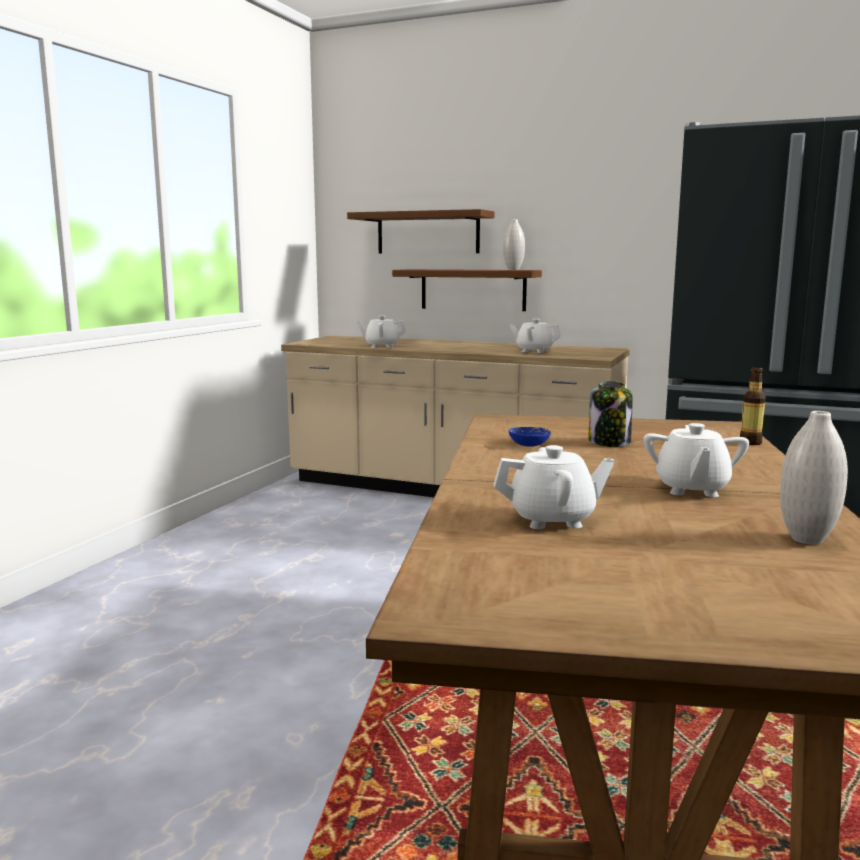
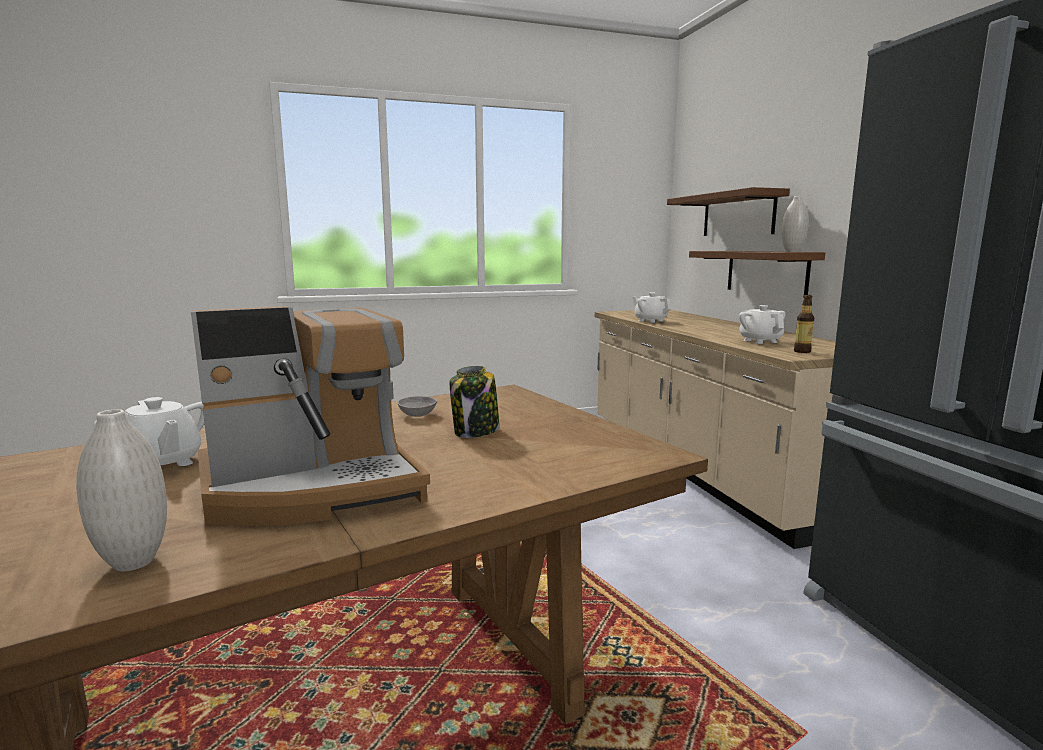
camera: 50 degrees right, 0 degrees up
(529, 445) = (417, 415): blue bowl -> grey bowl
(691, 489) = (313, 487): white teapot -> coffee machine
(750, 443) = (582, 477): bottle -> bottle (802, 351)

